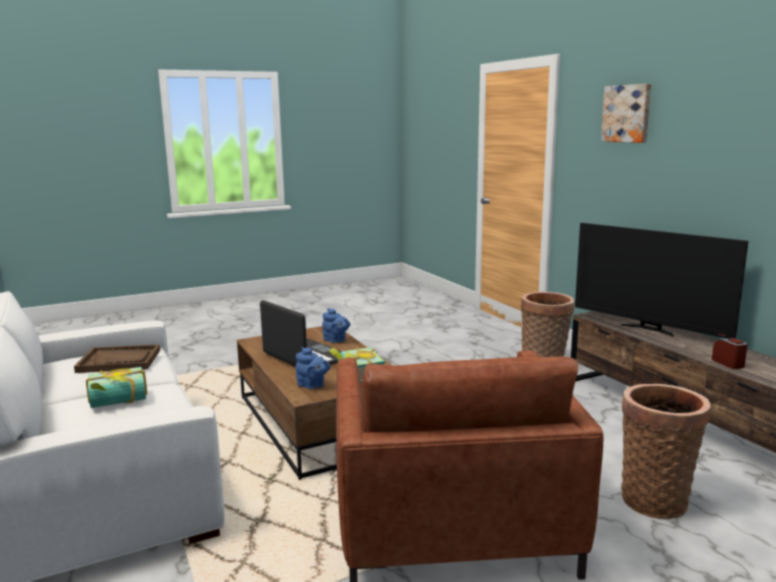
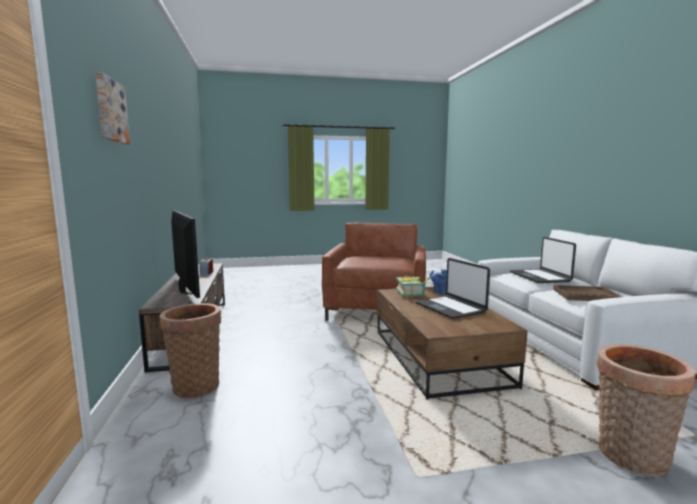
camera: 165 degrees left, 5 degrees down
(118, 403) = (540, 277): book -> laptop
(336, 341) = (426, 318): blue teapot -> none
(655, 498) = (284, 307): basket -> basket (631, 458)

